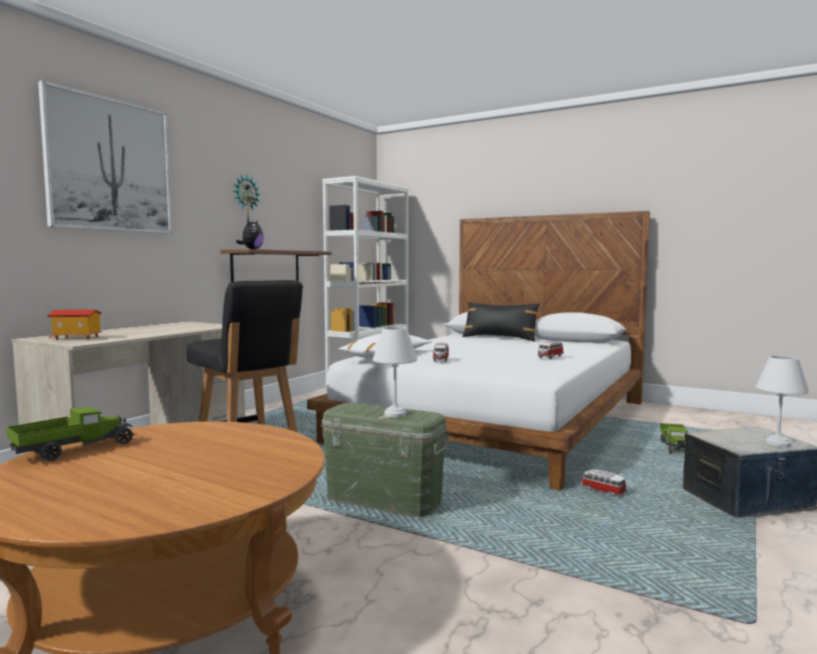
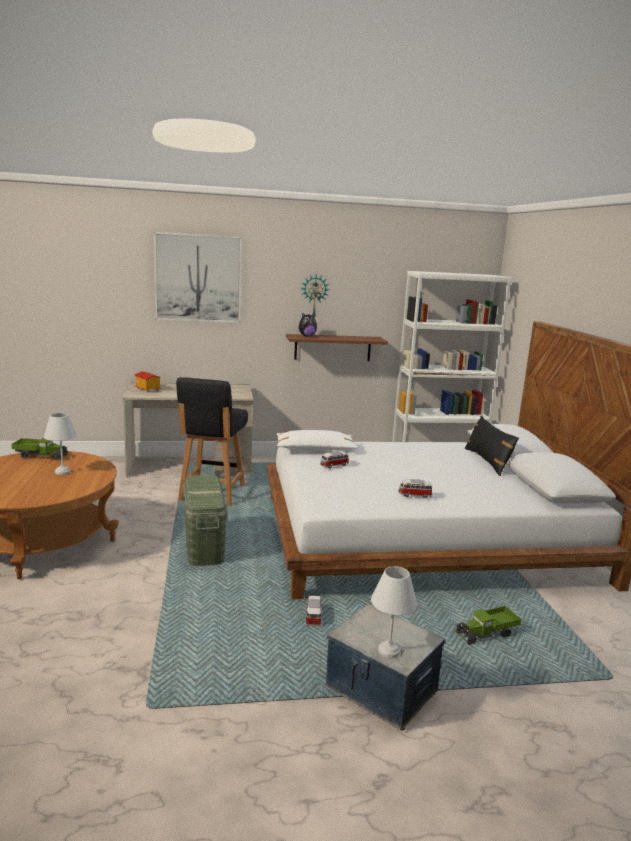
camera: 50 degrees right, 10 degrees up
(396, 414) = (203, 493): white table lamp -> white table lamp (63, 472)

